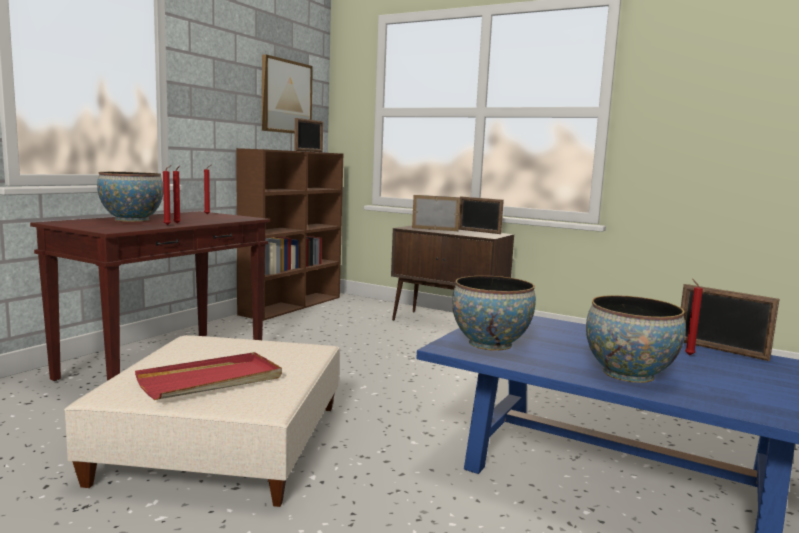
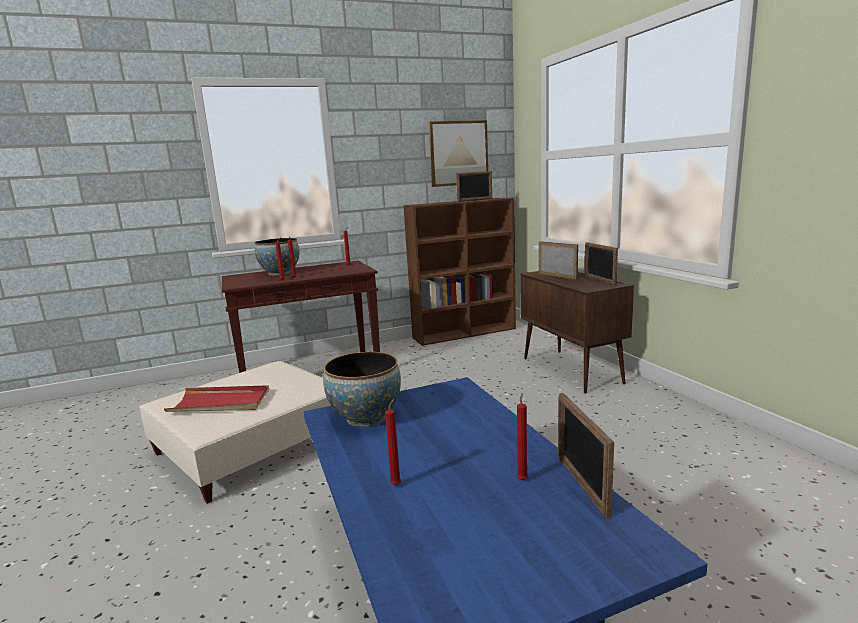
camera: 40 degrees right, 5 degrees up
(628, 374) = (397, 484): bowl -> red candle

